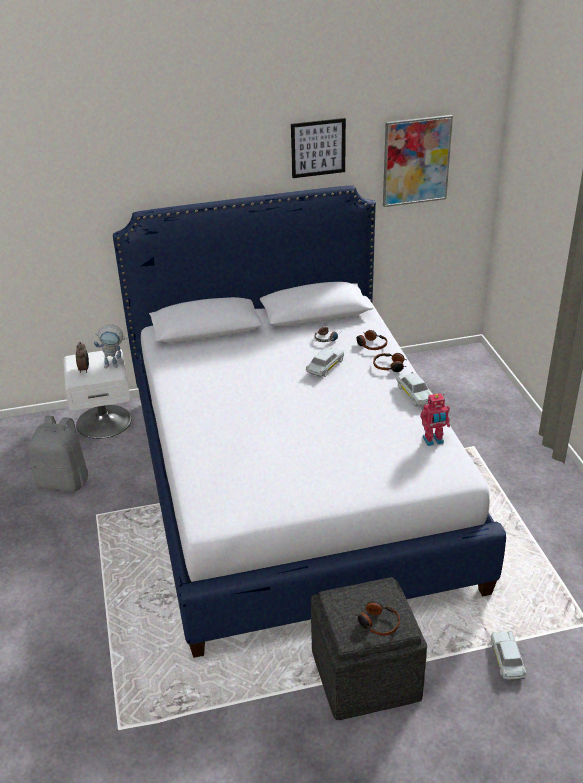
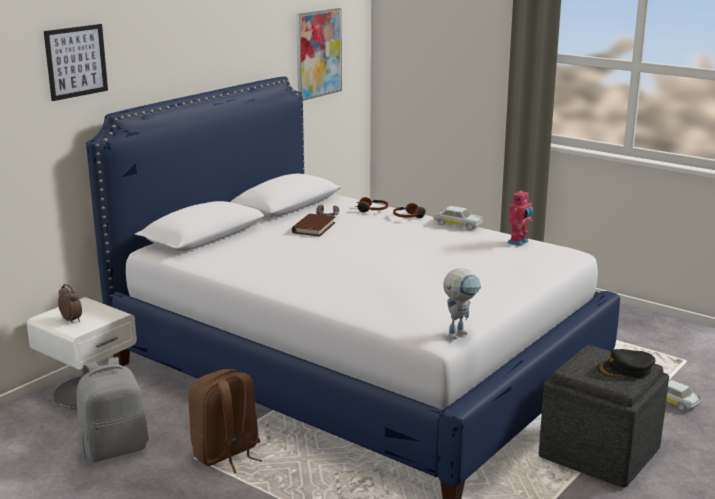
camera: 40 degrees left, 15 degrees down
(115, 365) = (103, 308): toy robot -> toy robot (459, 332)
(118, 522) = (226, 454): none -> brown backpack
(295, 350) = (313, 228): none -> brown book
(318, 148) = (249, 40): picture -> picture (76, 61)
(325, 367) = (358, 229): white toy car -> none
(377, 623) = (625, 369): headphones -> black cap

